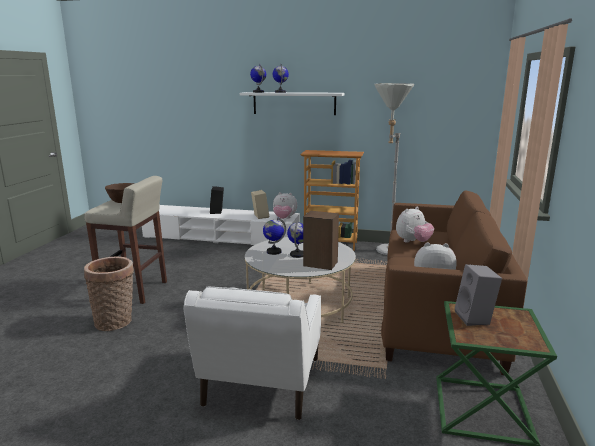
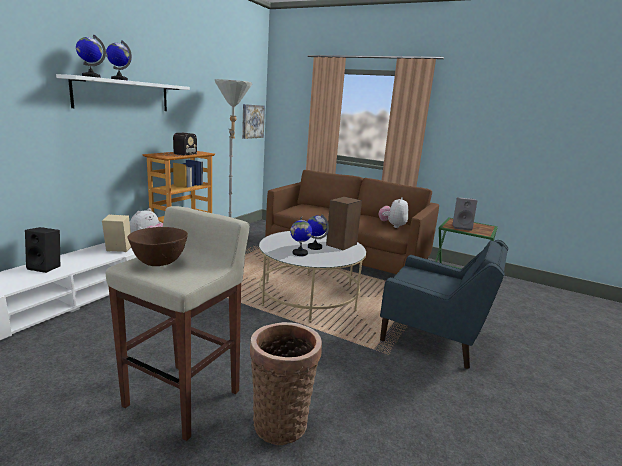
camera: 75 degrees left, 0 degrees up
(261, 384) = (434, 336): white armchair -> blue armchair
(327, 153) = (179, 154): none -> radio
(413, 242) = (321, 213): plush toy -> none
(468, 126) = (252, 121): none -> picture

